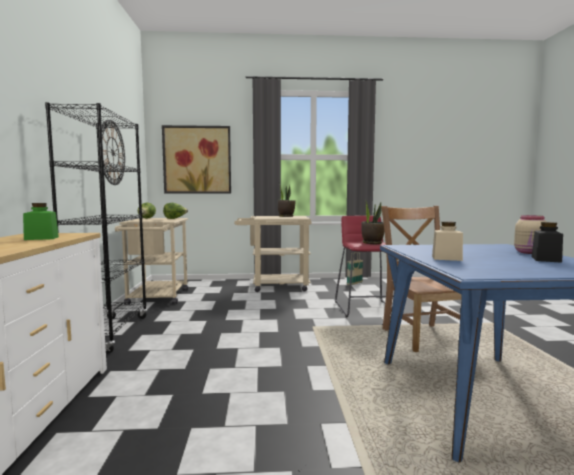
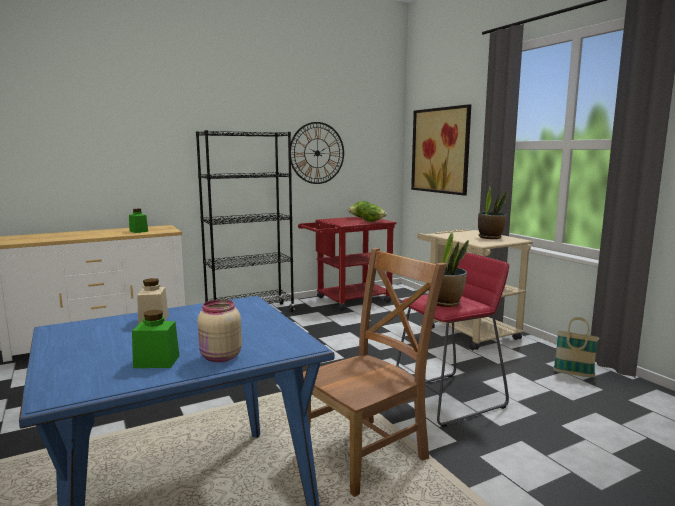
camera: 65 degrees right, 5 degrees up
(157, 298) = (347, 300): beige cart -> red cart
(546, 259) = (156, 361): black jar -> green jar

